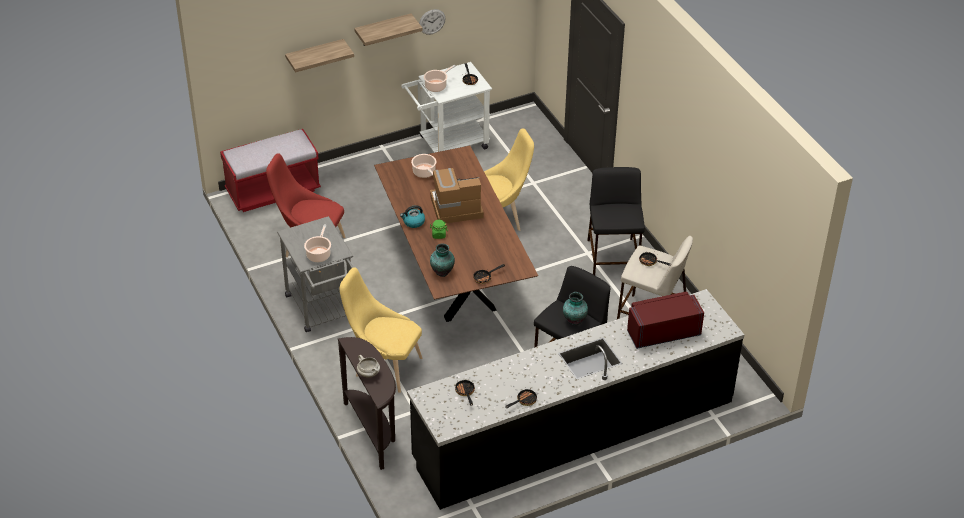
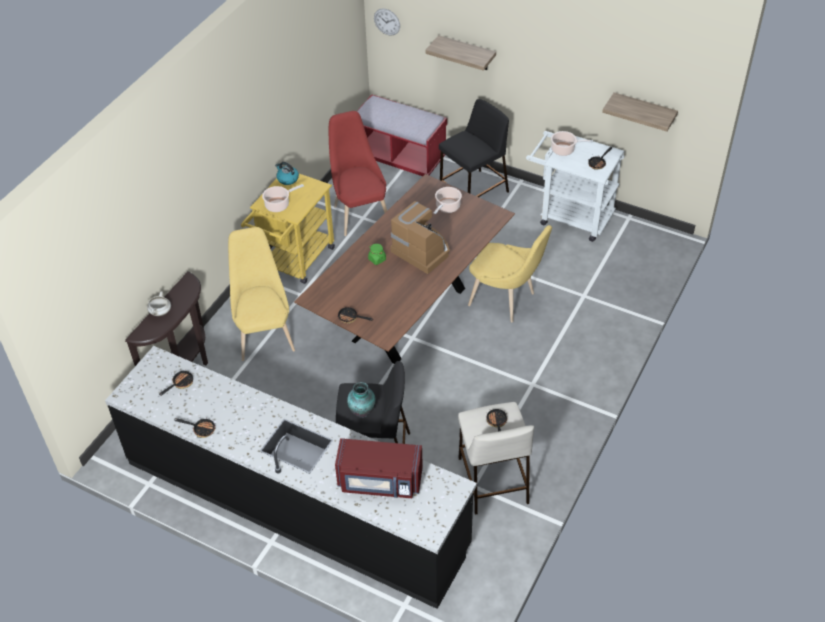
camera: 55 degrees right, 5 degrees up
(323, 310) = (294, 262): grey cart -> yellow cart
(383, 30) = (537, 65): shelf -> shelf (643, 111)
(413, 222) = (377, 236): kettle -> kettle (287, 179)
(432, 21) = (590, 85): wall clock -> wall clock (387, 21)
(442, 271) = (332, 287): vase -> none
(613, 259) = (543, 406): black stool -> black stool (473, 193)
(662, 332) = (380, 481): red microwave -> red microwave turned 150 degrees clockwise

